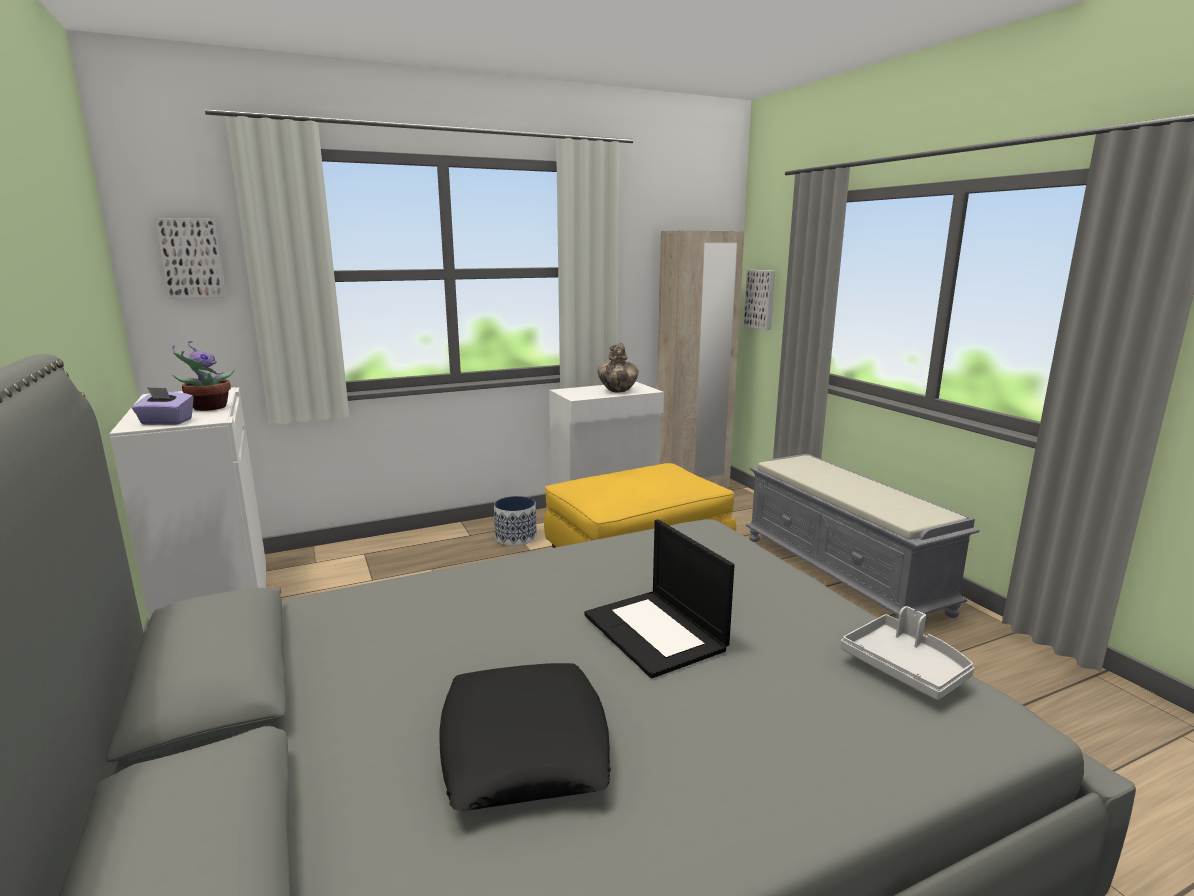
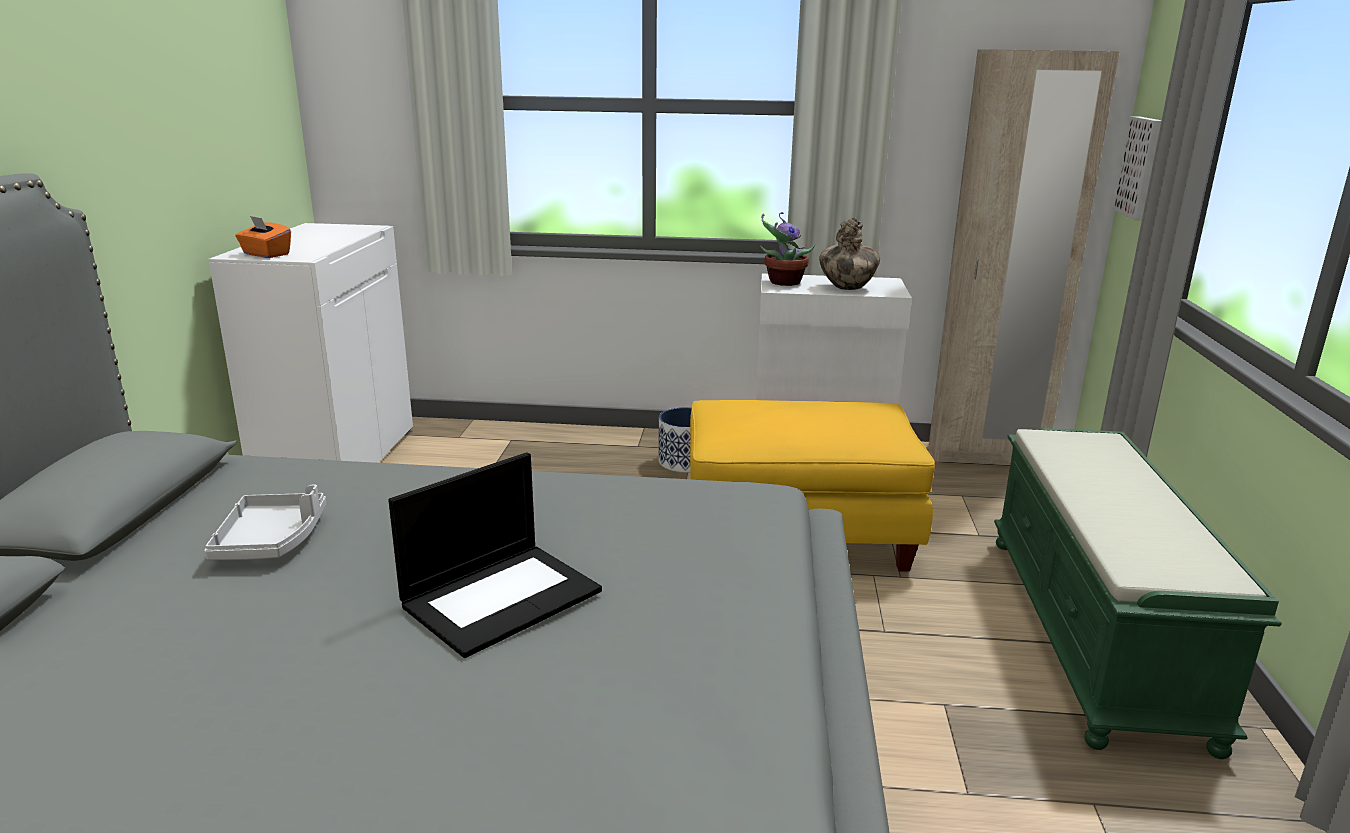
camera: 30 degrees right, 5 degrees up
(166, 422) = (266, 254): purple tissue box -> orange tissue box
(192, 258) = (366, 77): picture -> none
(207, 408) = (323, 245): potted plant -> potted plant (782, 282)
(523, 745) = (225, 658): black pillow -> none
(656, 632) = (502, 597): laptop -> laptop turned 135 degrees counterclockwise
(844, 574) = (1095, 634): grey bench -> green bench
(905, 668) = (721, 748): grey tray -> grey tray (272, 540)

